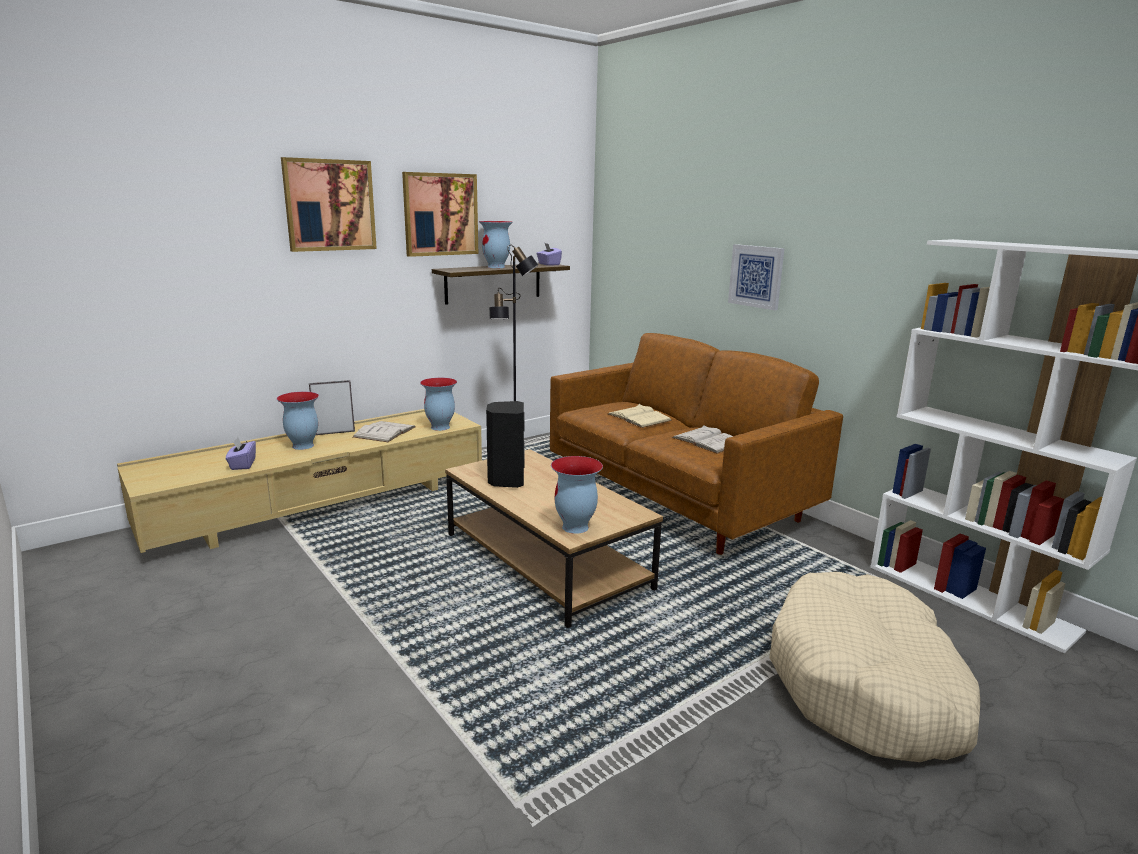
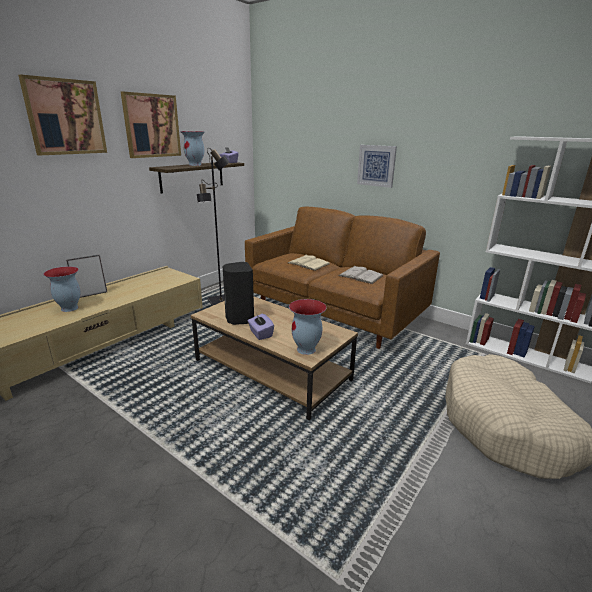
camera: 15 degrees left, 5 degrees up
(242, 464) = (23, 330): purple tissue box -> purple tissue box (260, 334)
(384, 432) = (131, 290): white book -> none
(440, 427) = (171, 282): vase -> none

